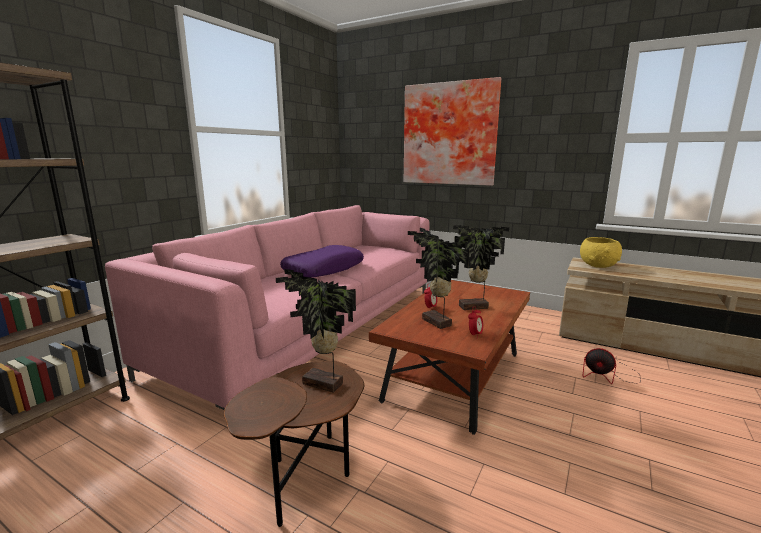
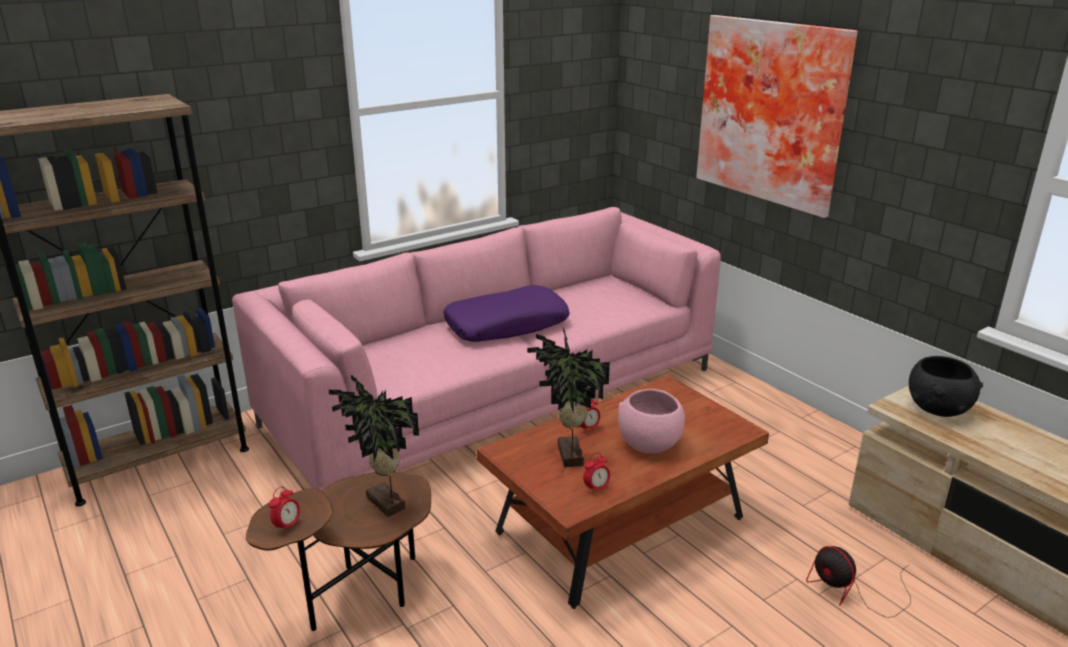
camera: 25 degrees right, 10 degrees up
(269, 410) = (287, 526): none -> alarm clock
(474, 307) = (648, 443): potted plant -> pink bowl
(599, 266) = (939, 409): yellow bowl -> black bowl

